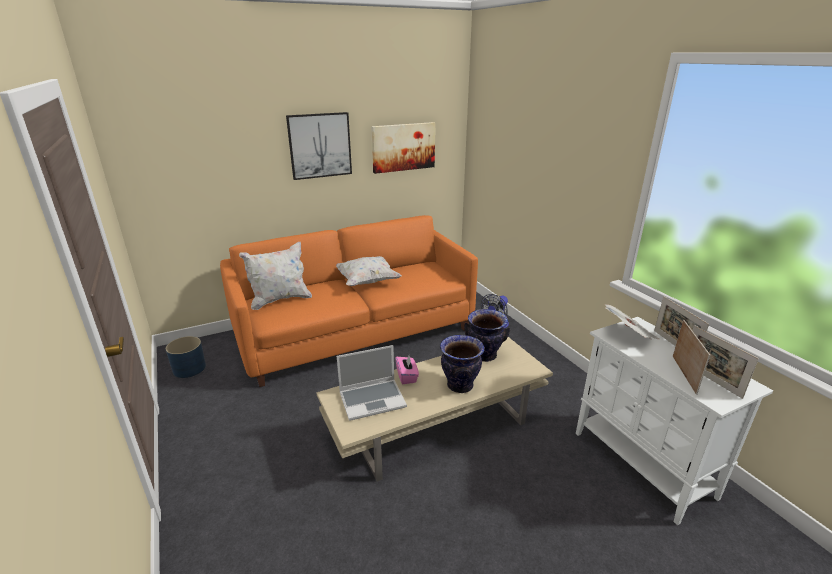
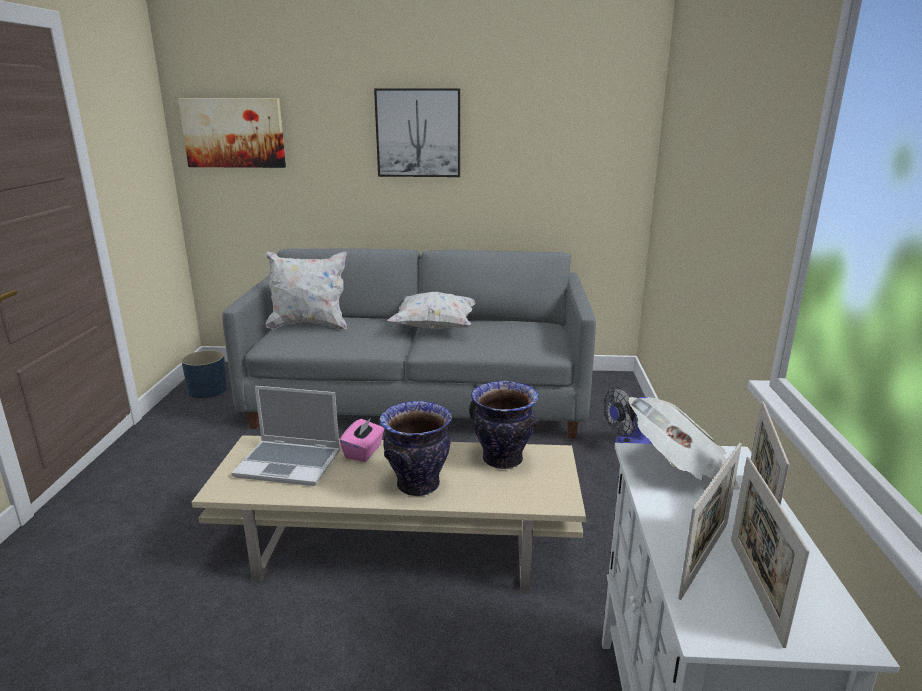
camera: 30 degrees right, 5 degrees down
(355, 331) = (420, 399): orange sofa -> grey sofa
(403, 147) = (545, 146): picture -> picture (234, 133)

